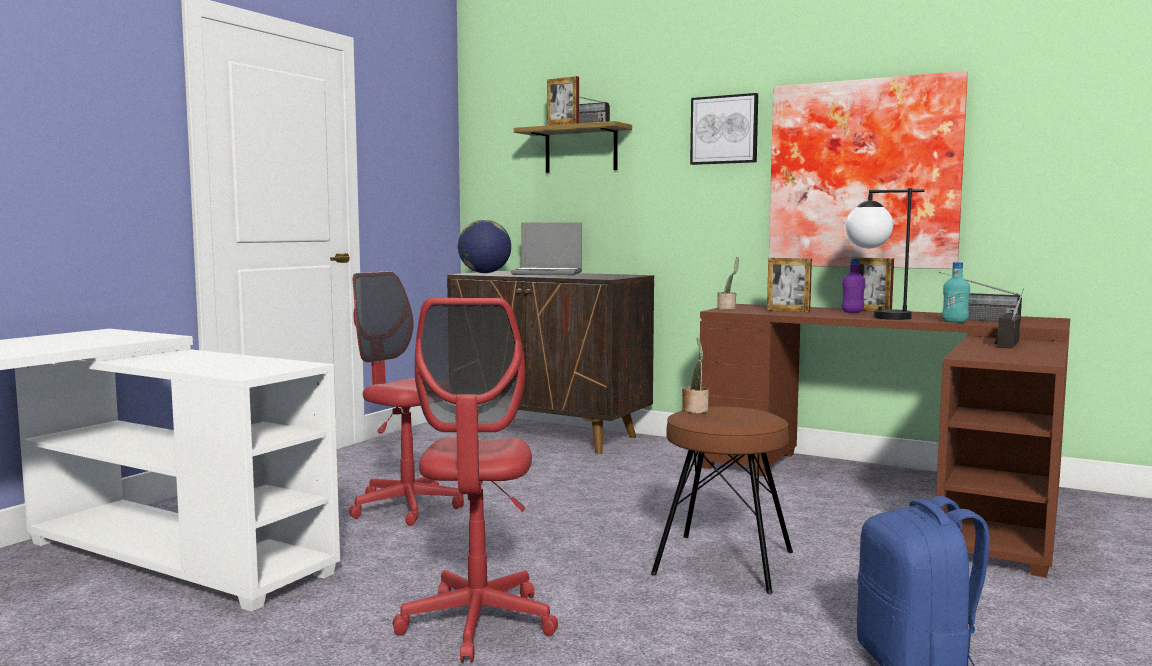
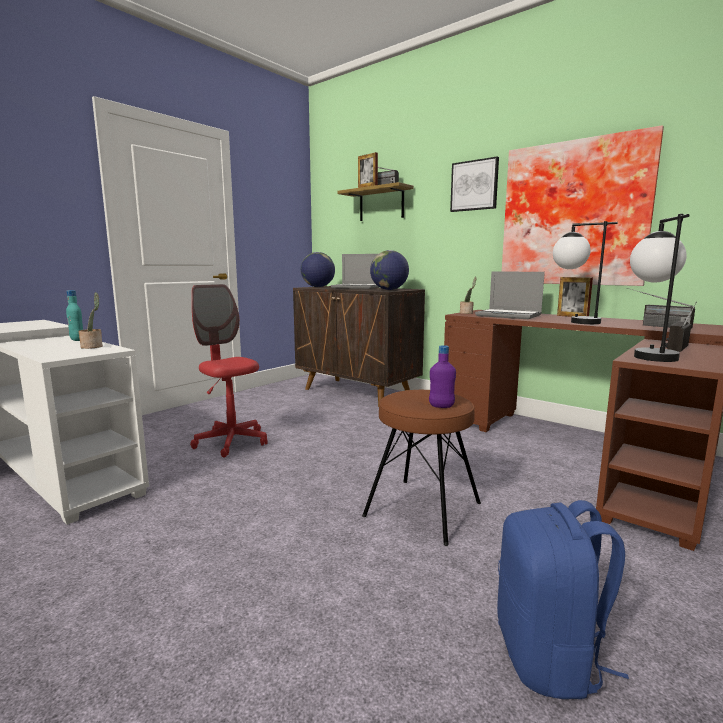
camera: 10 degrees right, 5 degrees up
(478, 624) = (207, 554): red office chair -> none
(606, 276) = (389, 289): none -> globe
(695, 410) = (405, 393): potted plant -> potted plant (93, 346)
(788, 311) = (509, 315): picture frame -> laptop
(852, 312) = (557, 317): purple bottle -> purple bottle (441, 406)
(954, 322) = (635, 327): turquoise bottle -> turquoise bottle (77, 340)
(979, 352) = (649, 355): none -> table lamp

